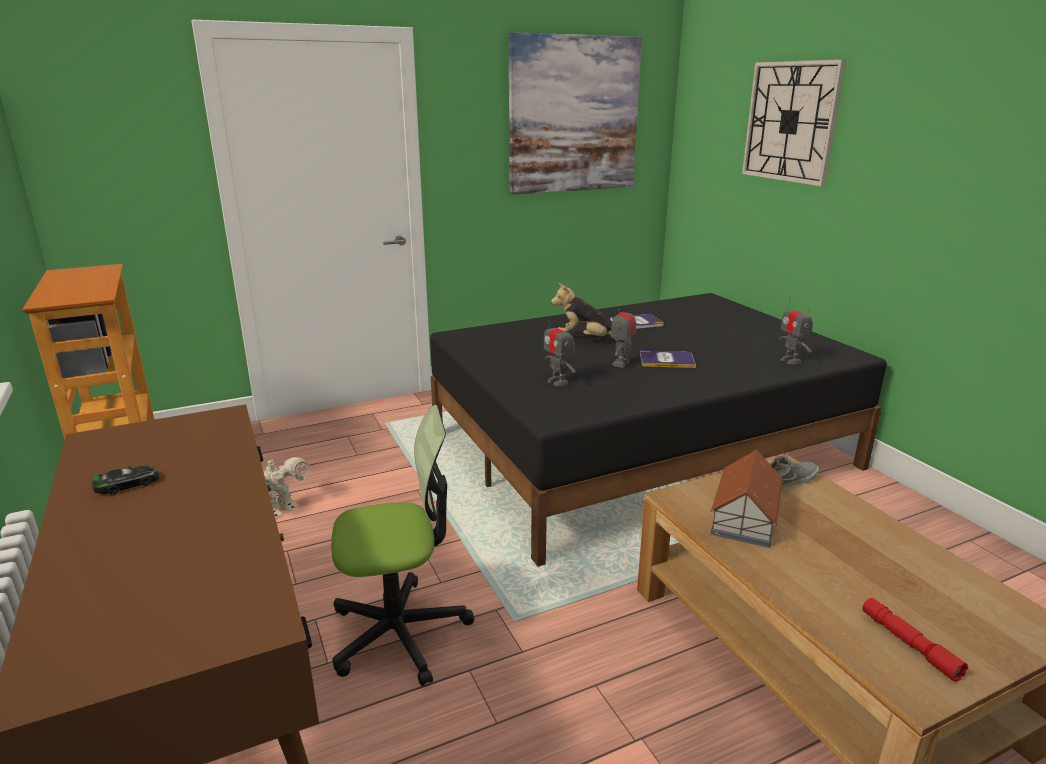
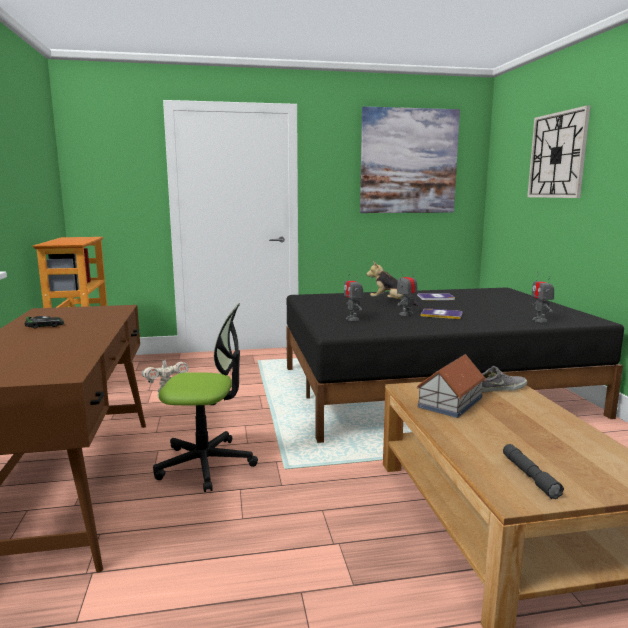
camera: 15 degrees right, 10 degrees down
(909, 644) = (529, 476): red flashlight -> grey flashlight

